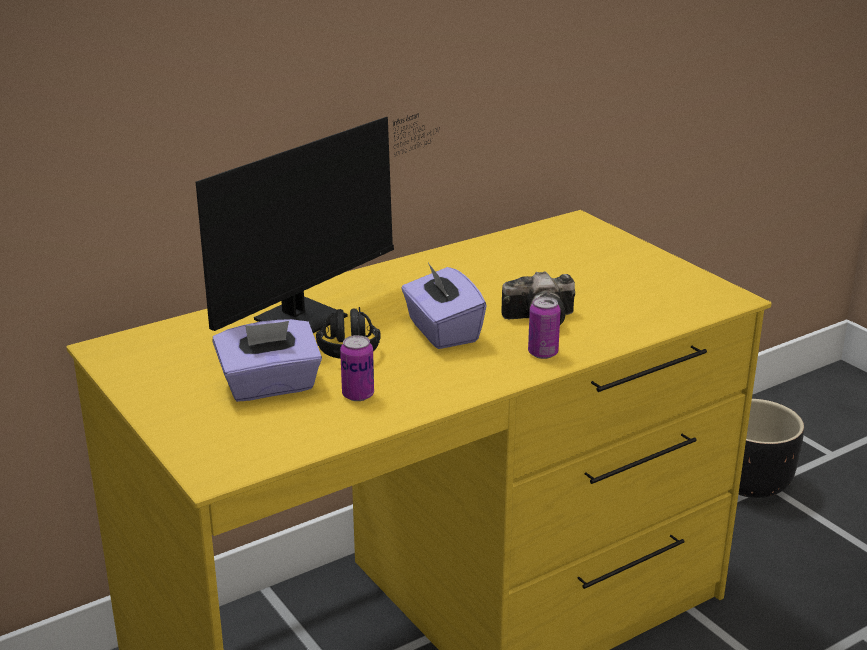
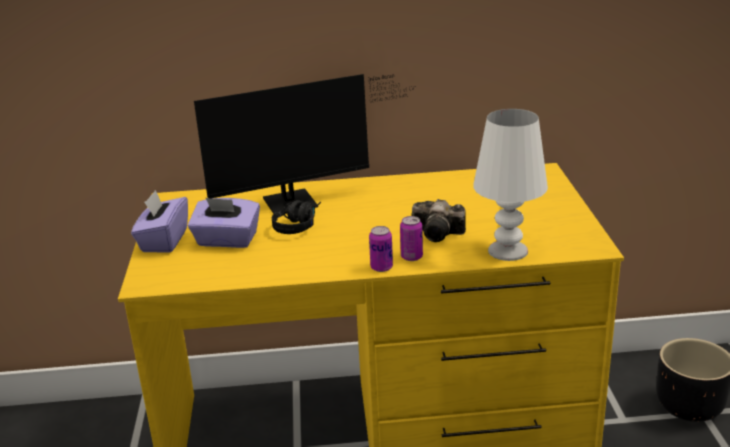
camera: 30 degrees right, 0 degrees up
(358, 395) = (269, 257): can -> can (381, 267)
(442, 331) = (364, 228): purple tissue box -> purple tissue box (163, 241)
(645, 321) = (508, 251): none -> white table lamp

